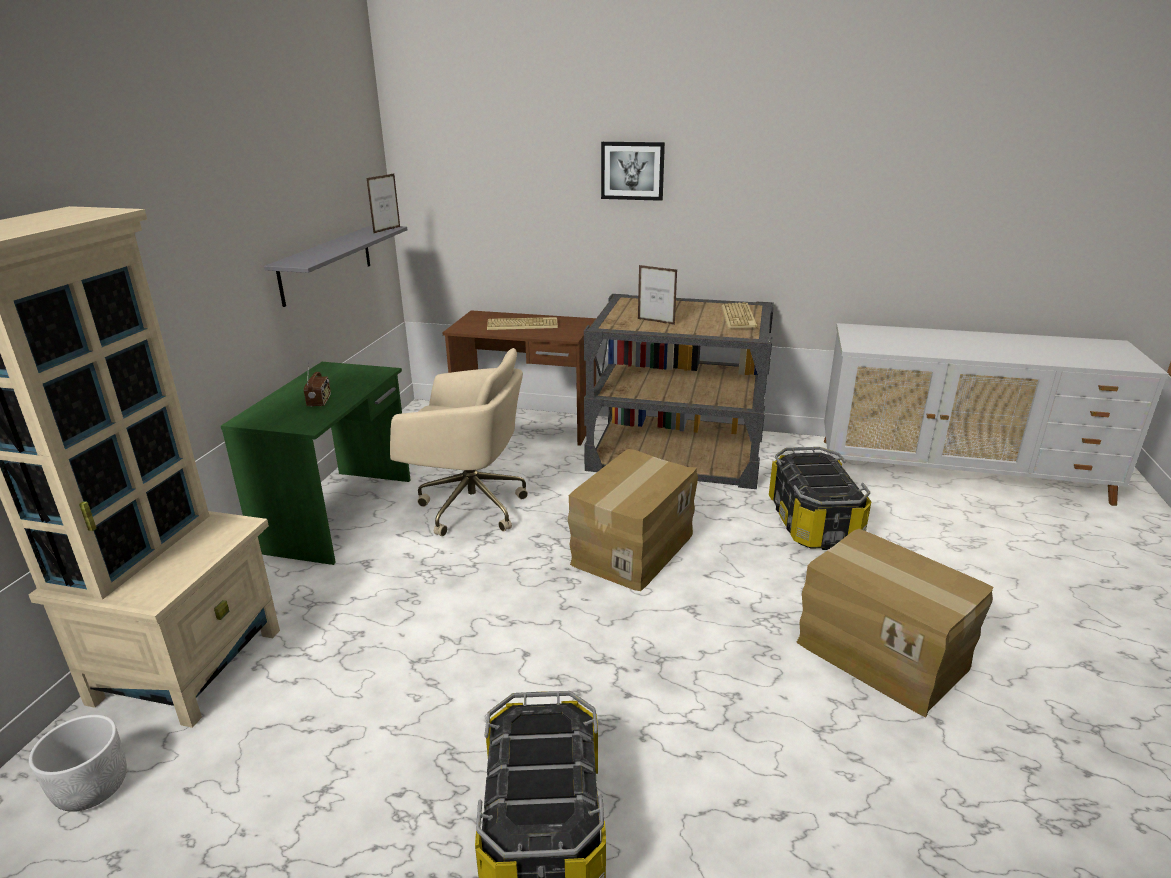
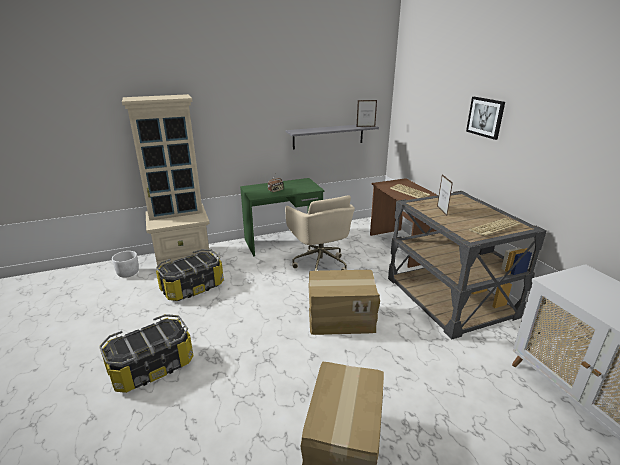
camera: 55 degrees right, 0 degrees up
(812, 522) = (446, 374): storage box -> storage box (192, 287)

